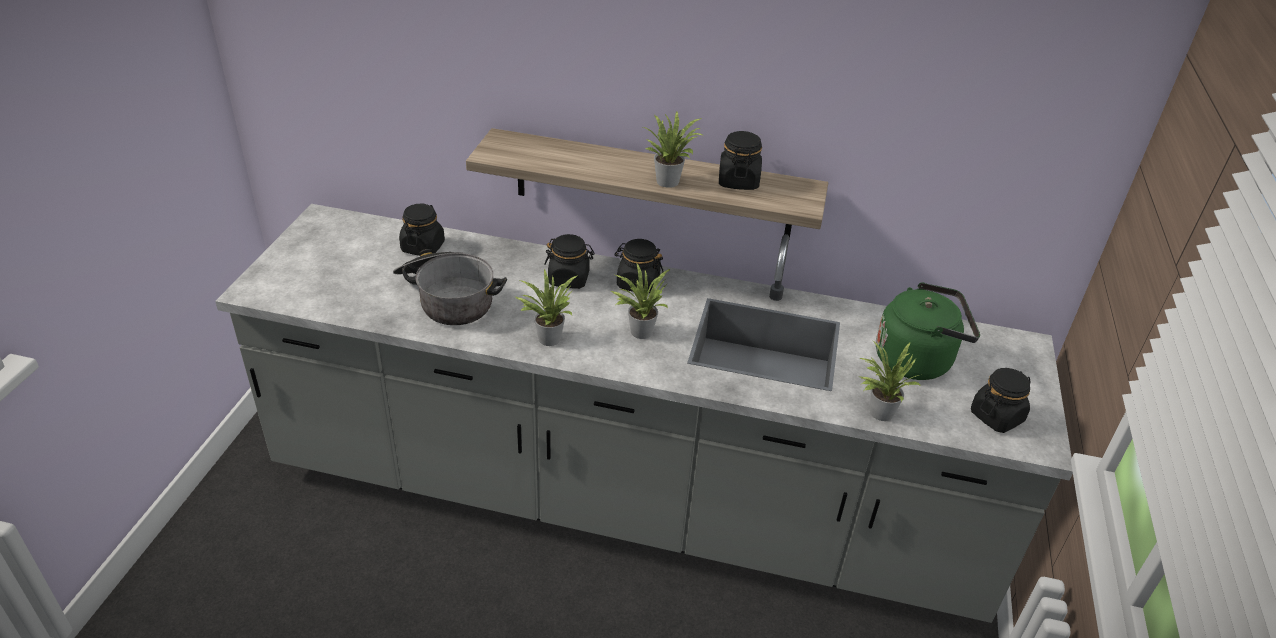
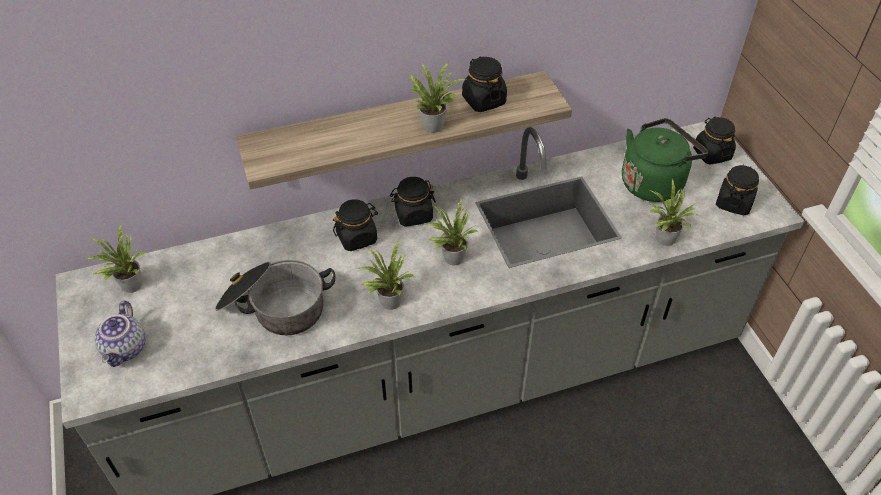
camera: 30 degrees left, 10 degrees up
(308, 274) = (126, 349): none -> teapot
(354, 233) = (129, 285): none -> potted plant
(423, 247) = (206, 268): black jar -> black jar (711, 154)

